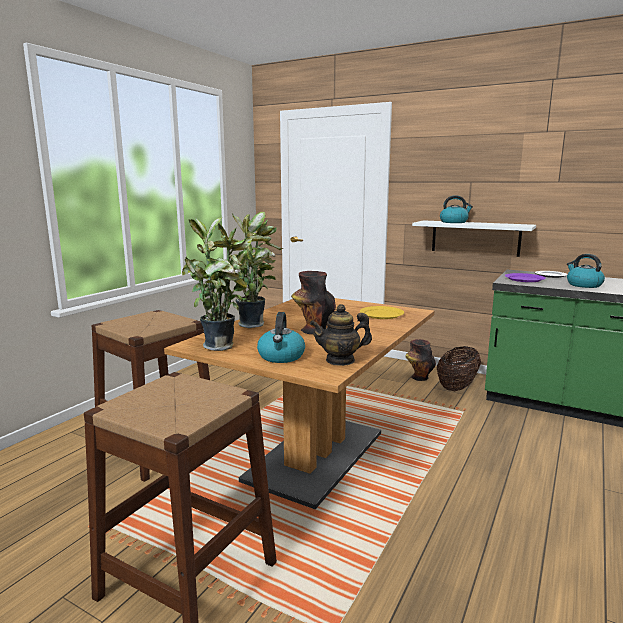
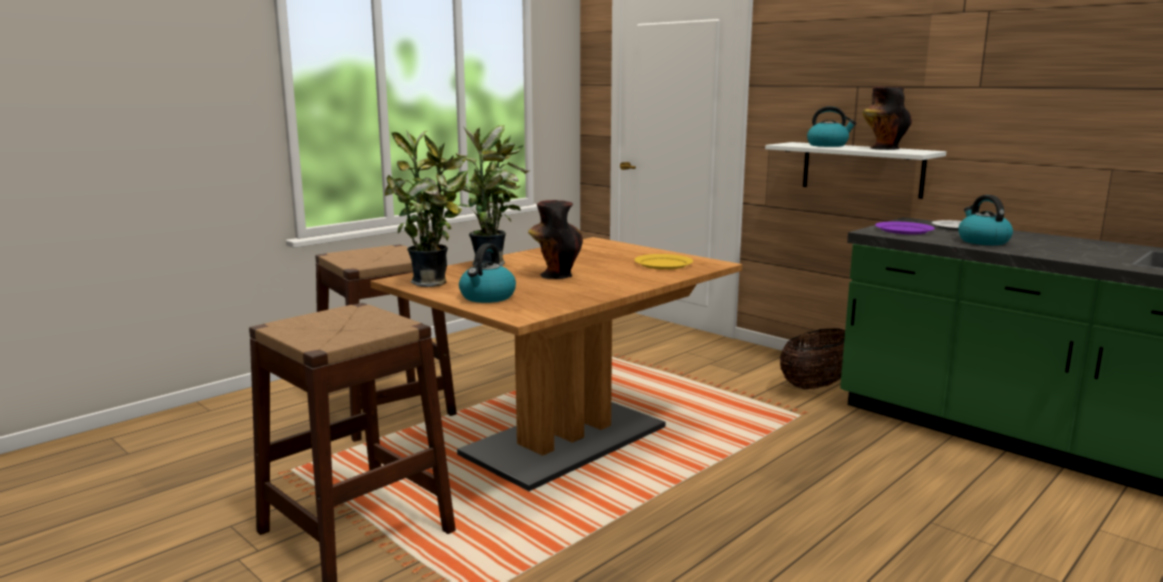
camera: 15 degrees right, 0 degrees up
(340, 360) = (550, 305): teapot -> none
(419, 377) = (769, 369): vase -> vase (883, 148)

